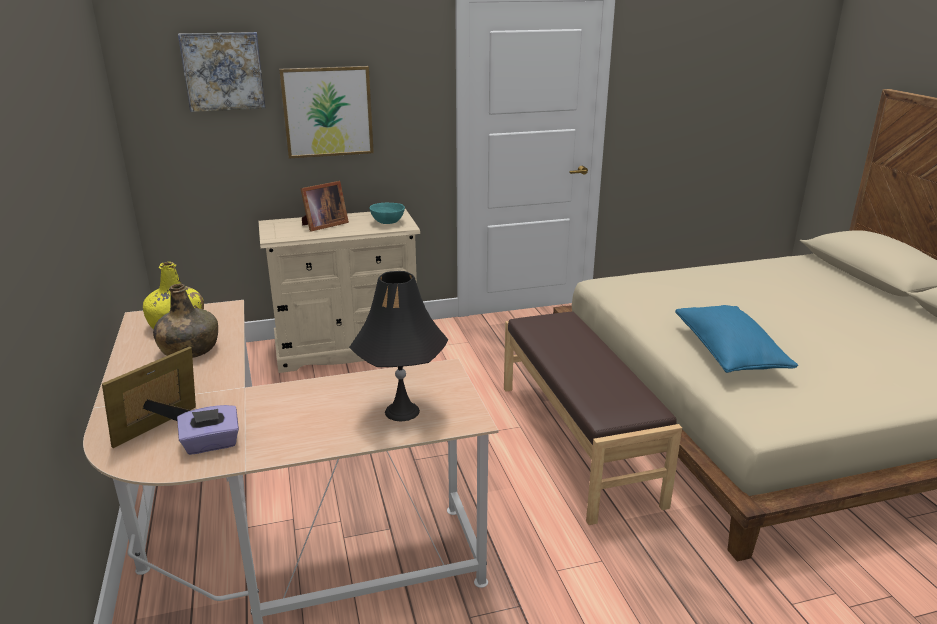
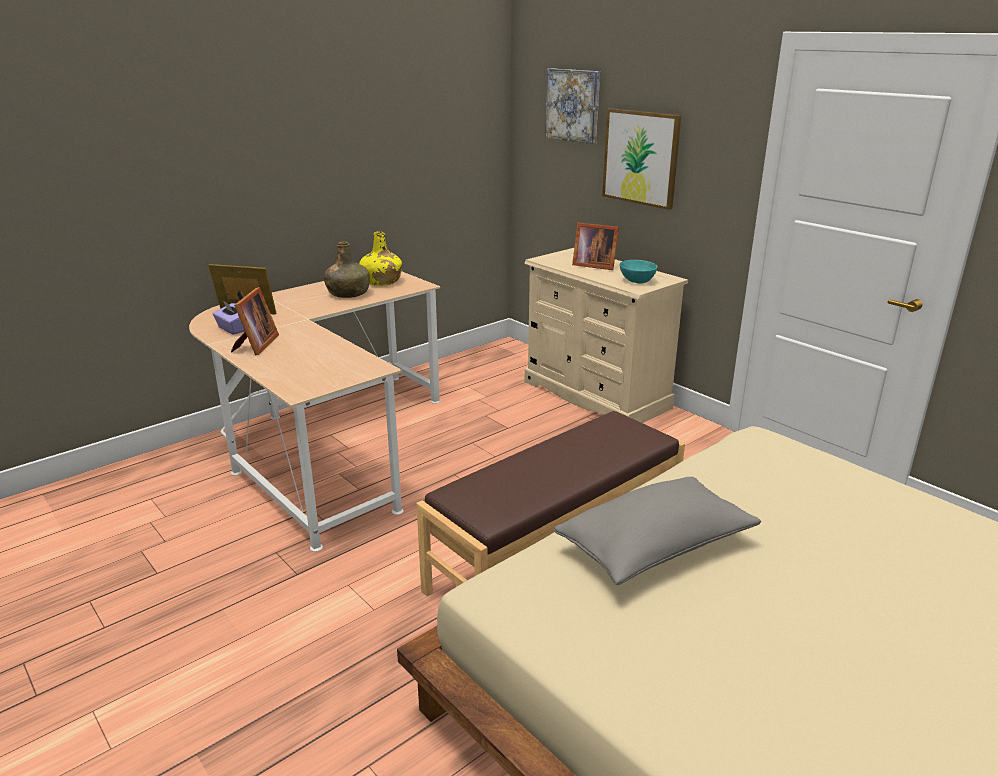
camera: 65 degrees right, 0 degrees up
(295, 433) = (255, 345): none -> picture frame
(402, 411) = (300, 368): black table lamp -> none
(728, 354) = (655, 548): blue pillow -> grey pillow

